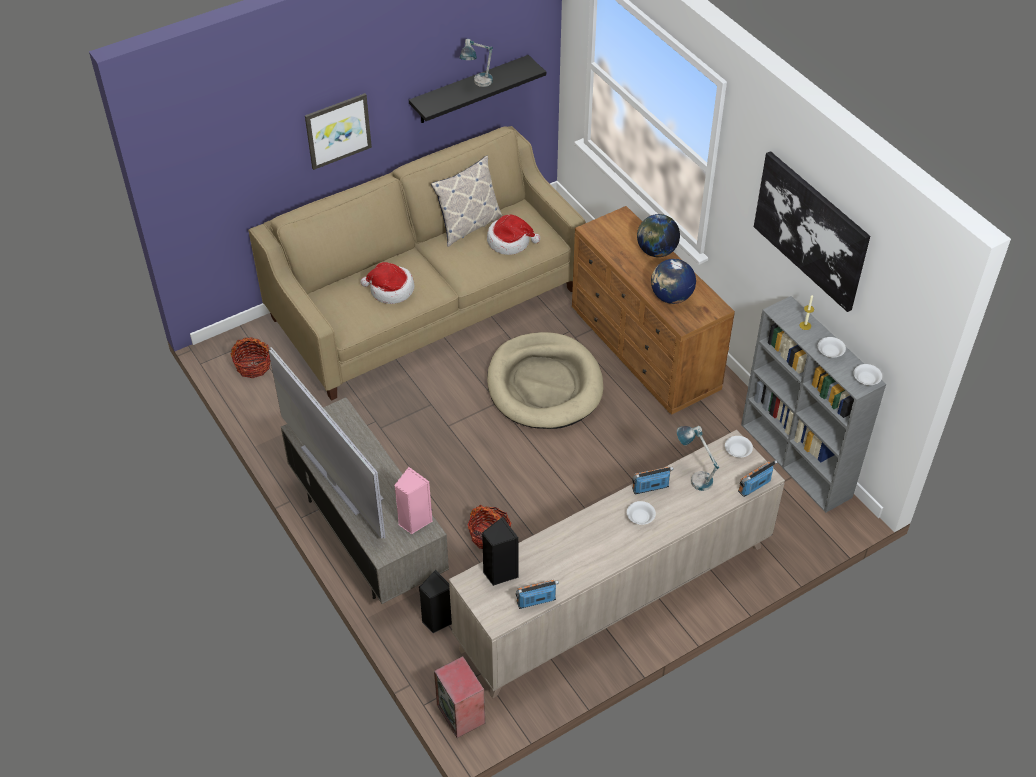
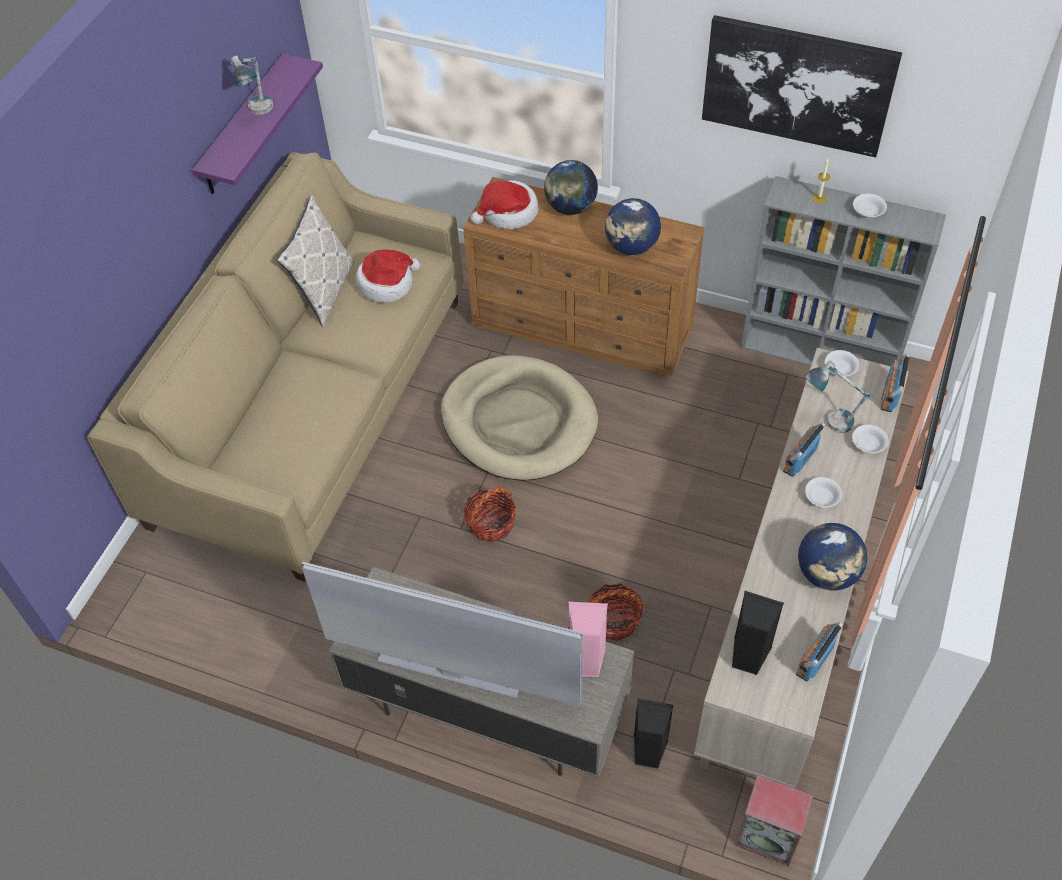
camera: 35 degrees left, 5 degrees up
(253, 366) = (174, 599): basket -> basket (491, 523)
(337, 130) = (136, 250): picture -> none
(390, 290) = (304, 412): hat -> hat (508, 213)
(469, 90) = (243, 127): black shelf -> purple shelf
(596, 561) = (827, 574): none -> globe
(866, 379) = (926, 220): white bowl -> white bowl (868, 444)

